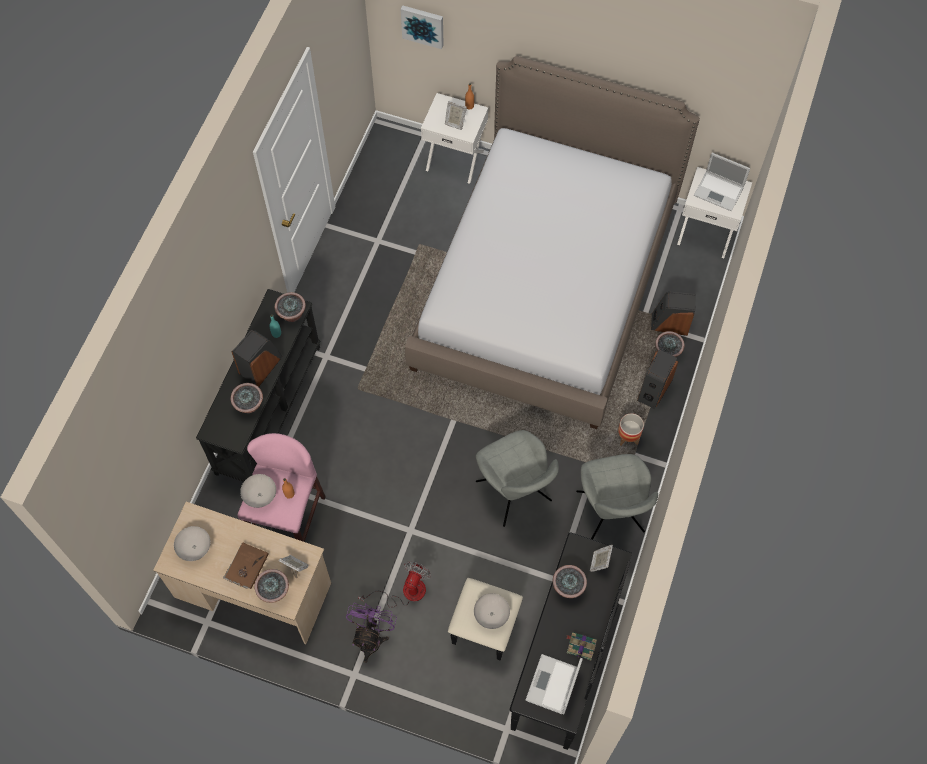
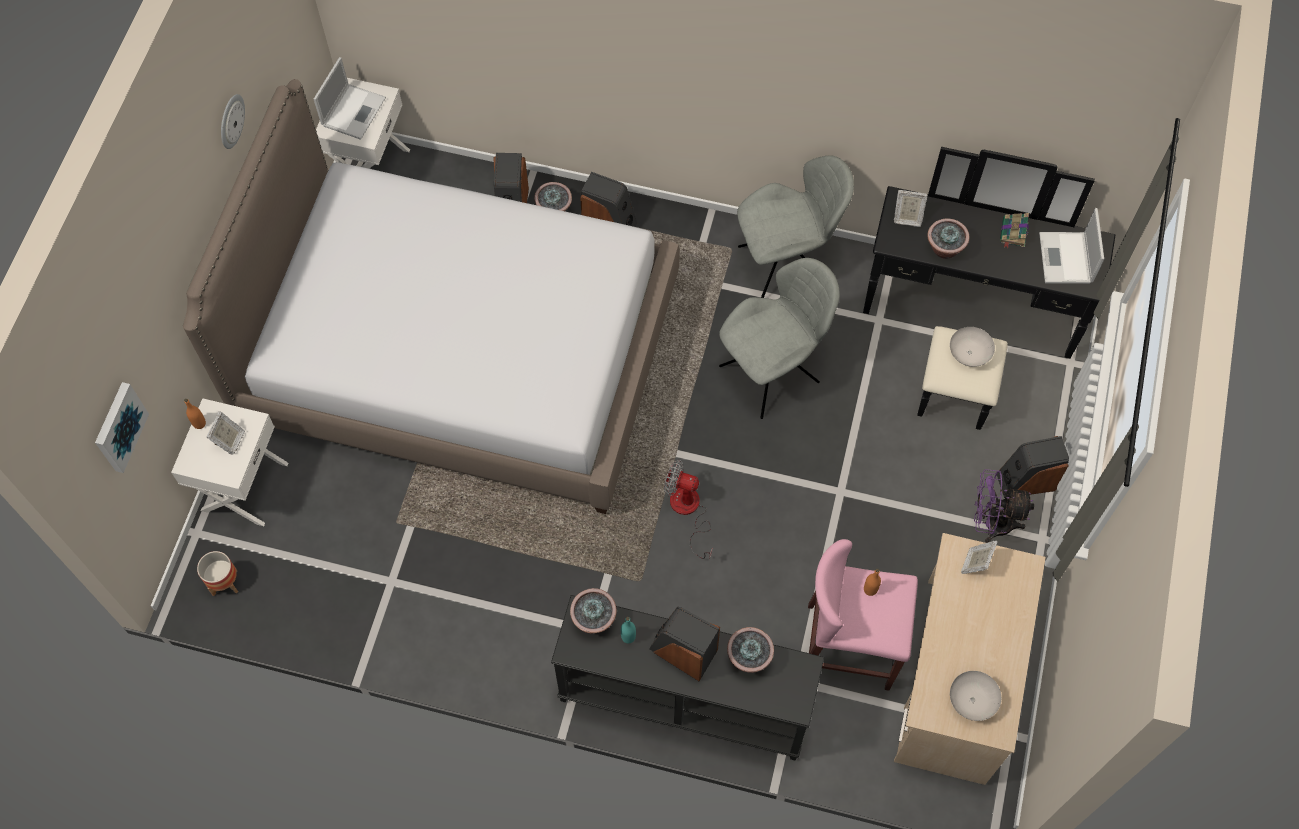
camera: 95 degrees left, 0 degrees up
(246, 566) = (985, 627): brown book -> none
(260, 495) = (878, 627): white bowl -> none
(274, 591) = (1013, 586): potted plant -> none
(404, 671) = (1026, 480): none -> speaker
(405, 592) = (924, 489): fan -> fan (688, 511)
(552, 685) = (1066, 259): laptop -> laptop turned 75 degrees clockwise
(628, 437) = (679, 250): planter -> planter (224, 583)
(634, 61) = (230, 121): none -> wall clock

